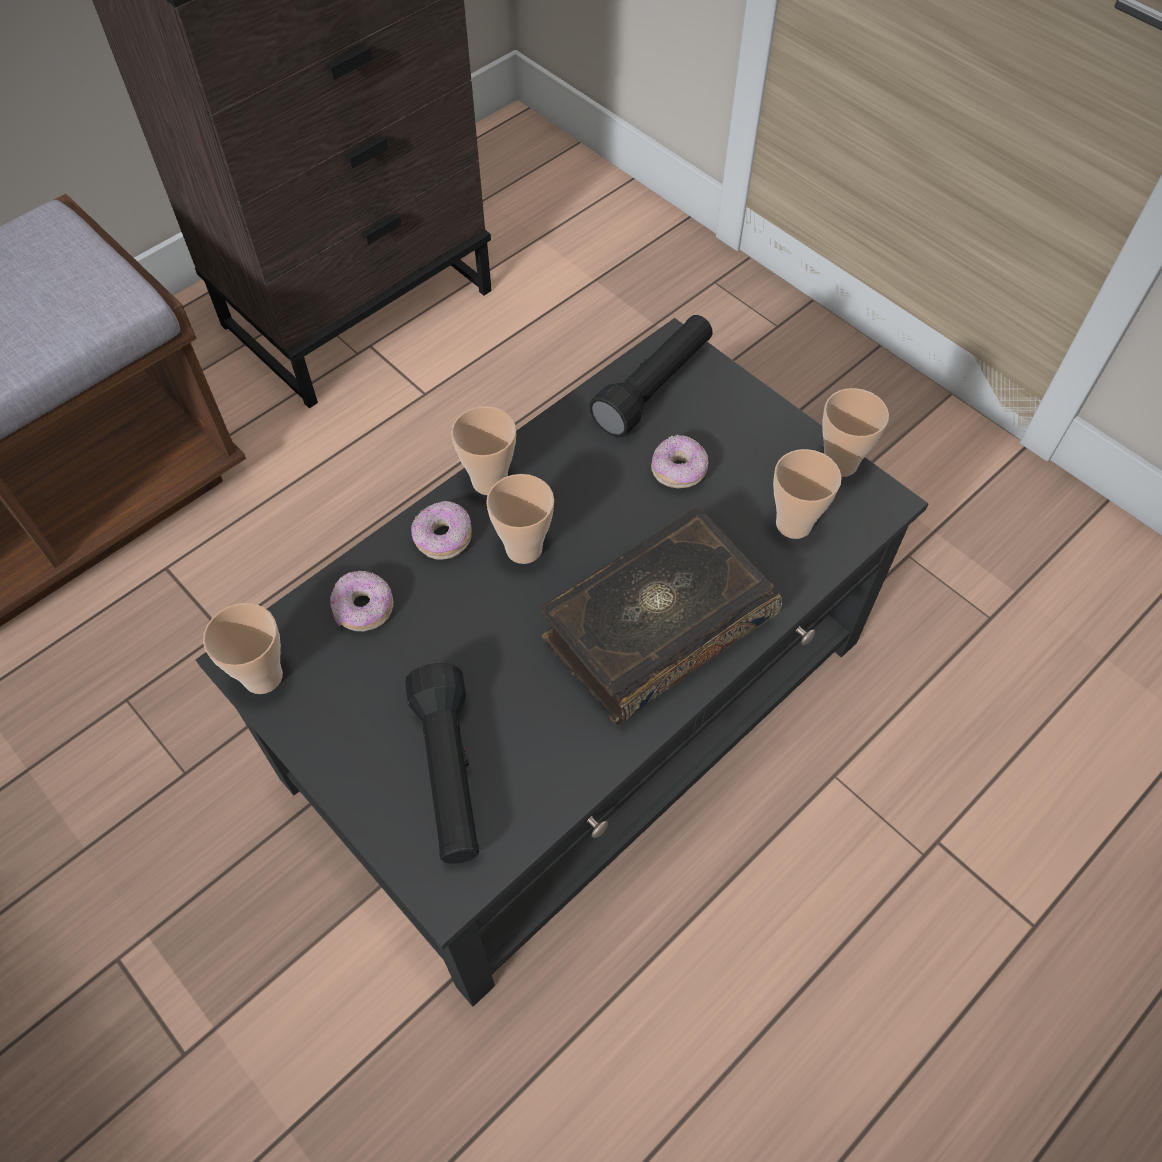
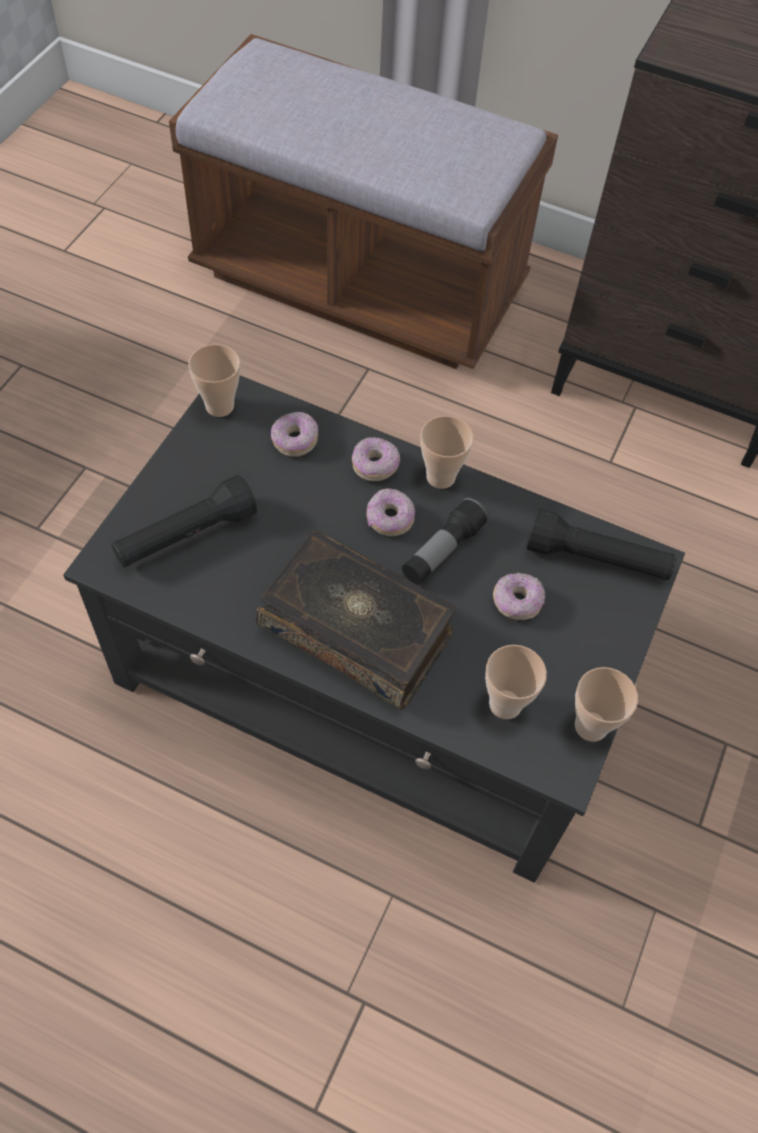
camera: 65 degrees right, 0 degrees up
(524, 548) = (389, 519): cup -> donut
(587, 513) = (442, 551): none -> flashlight

